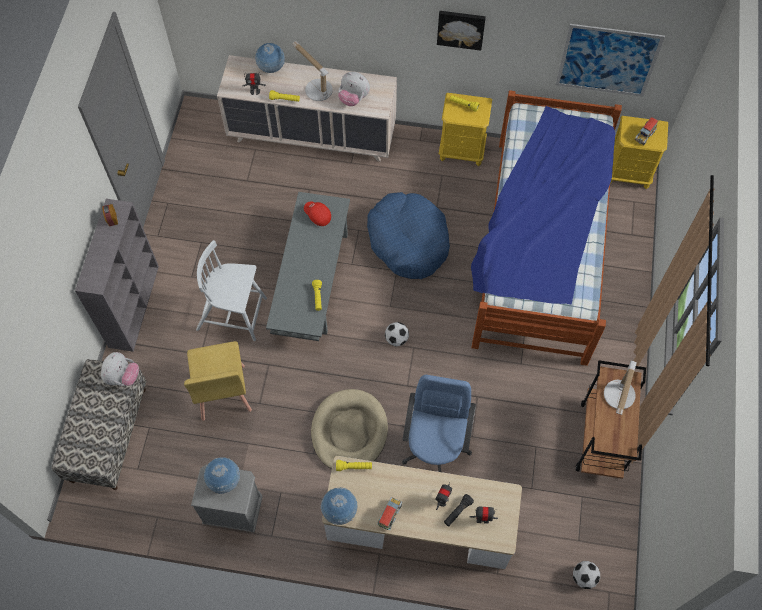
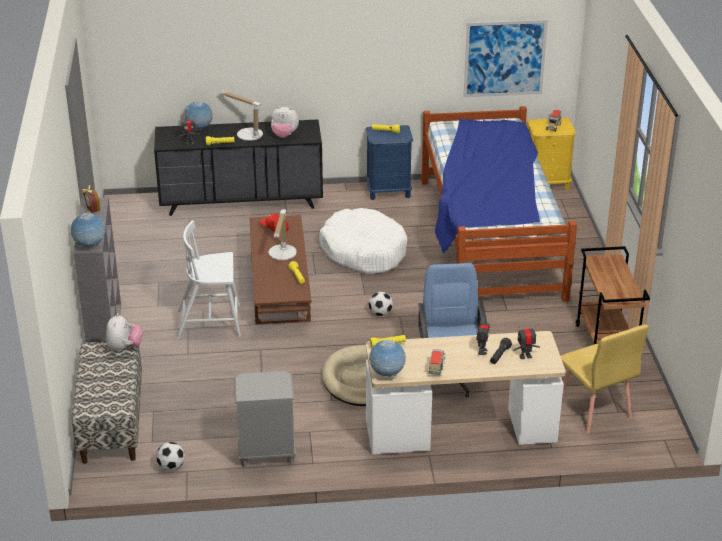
camera: 15 degrees left, 30 degrees down
(222, 393) = (221, 375): yellow chair -> yellow chair (594, 410)
(224, 481) = (262, 380): globe -> globe (90, 246)
(311, 280) = (280, 289): grey coffee table -> brown coffee table
(312, 135) = (242, 201): beige dresser -> black dresser
(408, 241) = (364, 252): blue dog bed -> white dog bed
(461, 28) = (373, 48): picture -> none
(462, 151) = (389, 191): yellow nightstand -> blue nightstand
(584, 577) = (635, 435): football -> football (171, 466)
(617, 399) = (610, 272): table lamp -> table lamp (281, 255)

